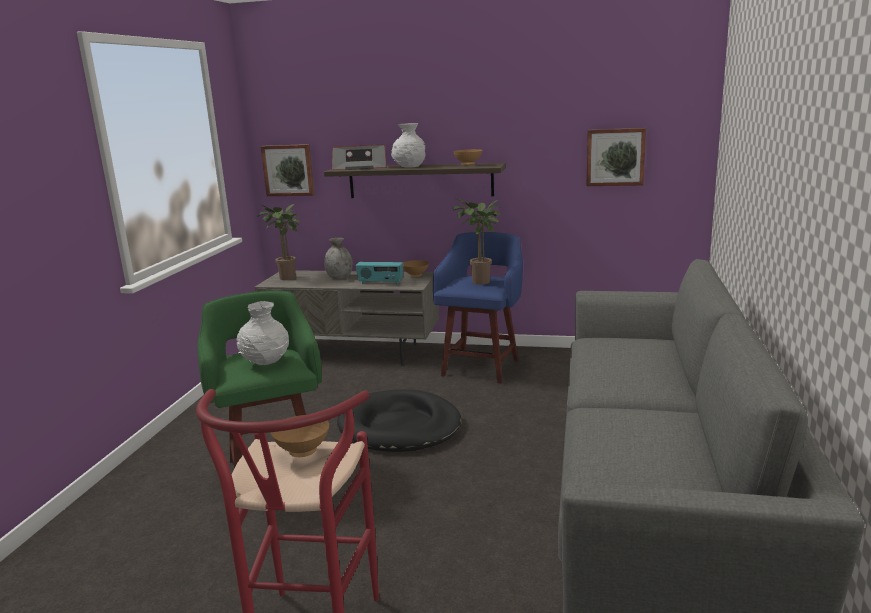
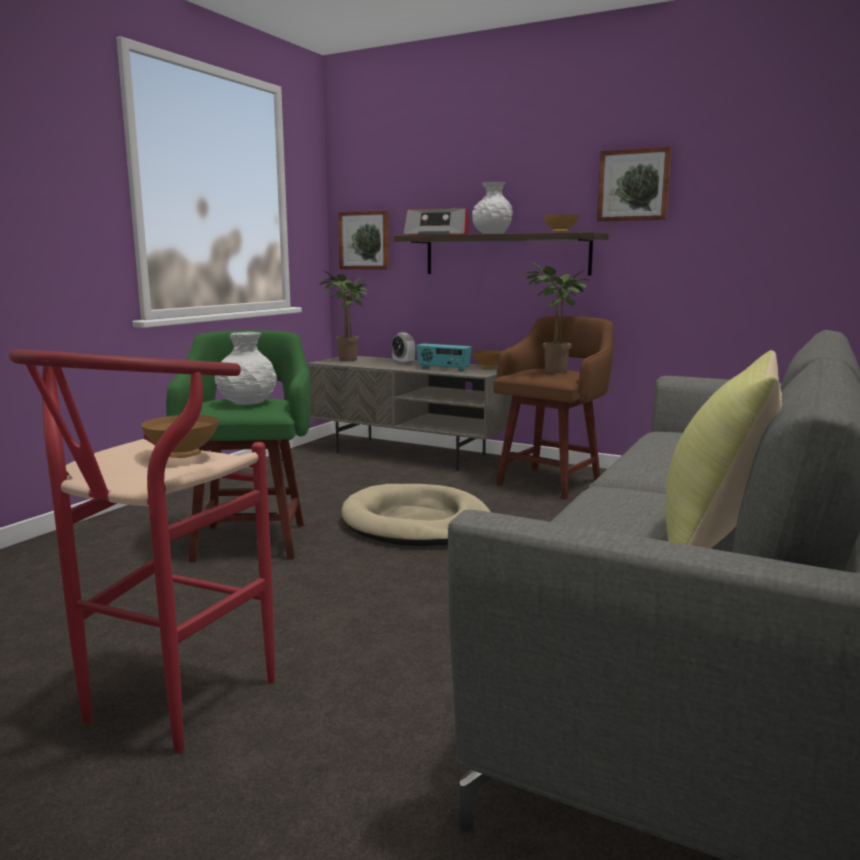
camera: 15 degrees right, 5 degrees down
(340, 277) = (403, 363): grey vase -> alarm clock
(399, 426) = (416, 522): black dog bed -> beige dog bed
(481, 366) = (550, 482): blue stool -> brown stool
(615, 157) = (750, 227): picture -> picture (634, 185)
(688, 454) = (716, 540): none -> yellow pillow

